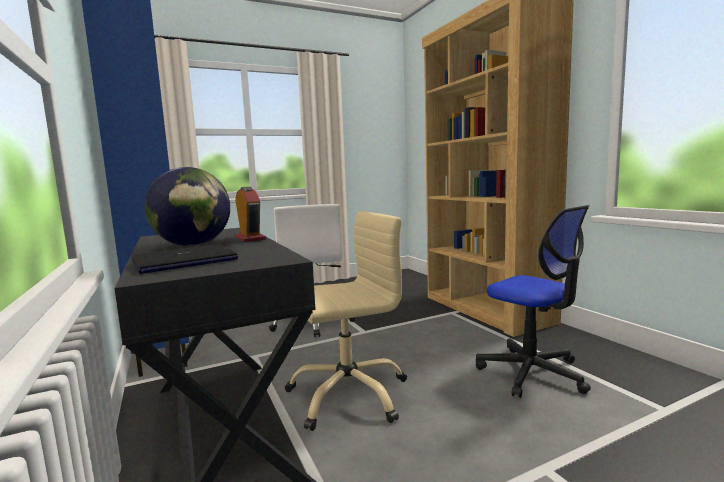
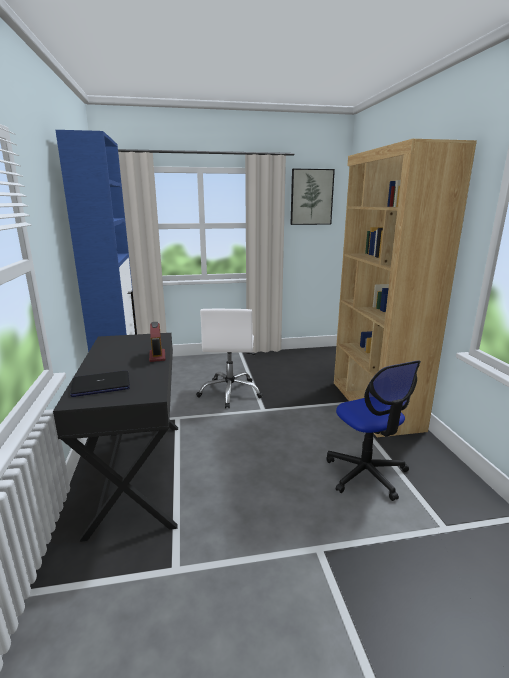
camera: 15 degrees right, 10 degrees up
(193, 245) = (118, 360): globe -> none
(348, 394) = (224, 463): beige office chair -> none
(368, 103) = (311, 197): none -> picture

